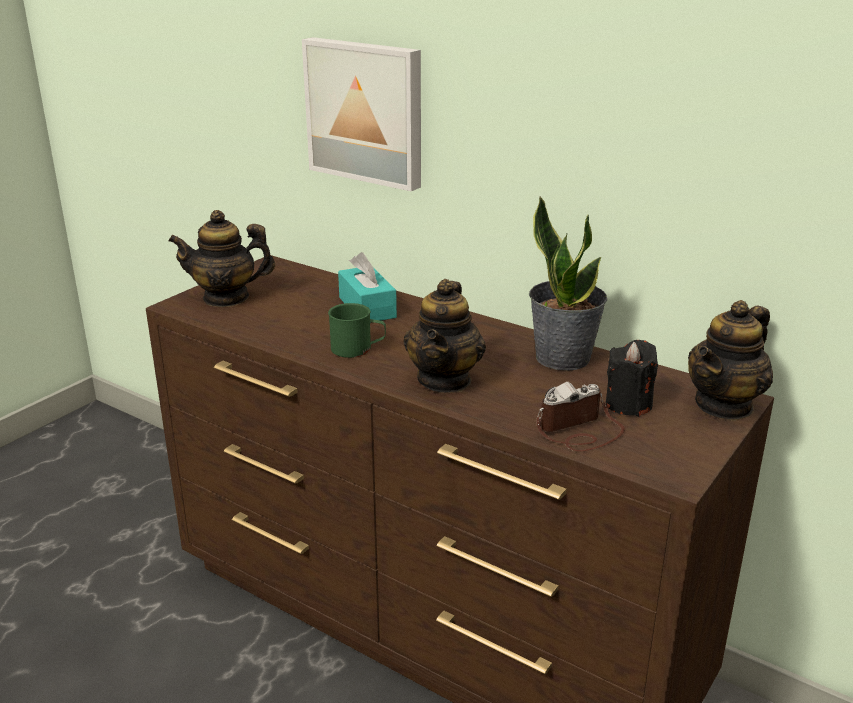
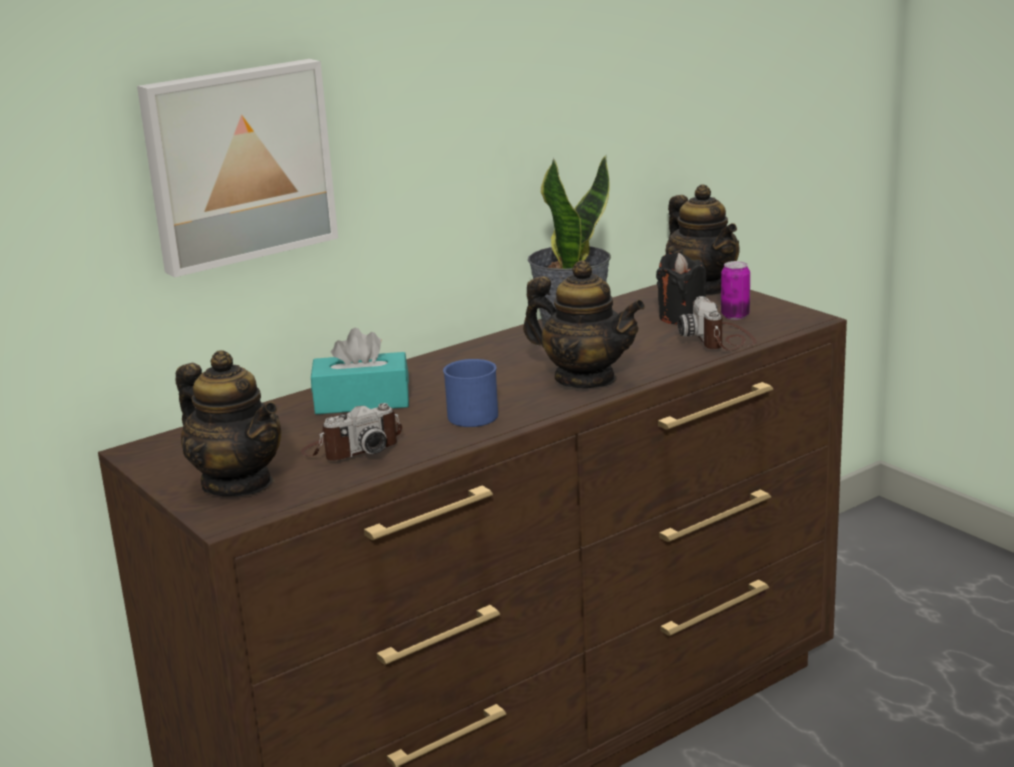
camera: 70 degrees left, 5 degrees down
(226, 298) = (238, 483): teapot -> teapot turned 60 degrees counterclockwise
(285, 319) = (353, 448): none -> camera
(358, 349) = (476, 413): green mug -> blue mug
(652, 432) = (735, 316): none -> can

